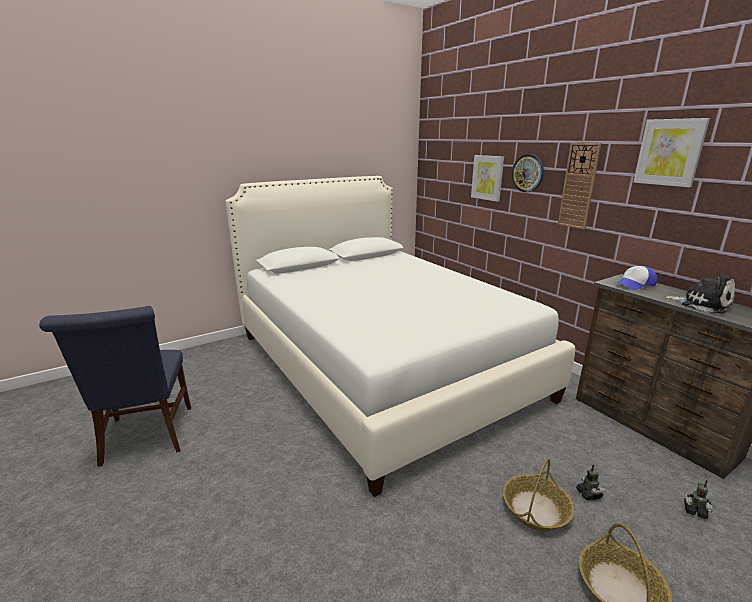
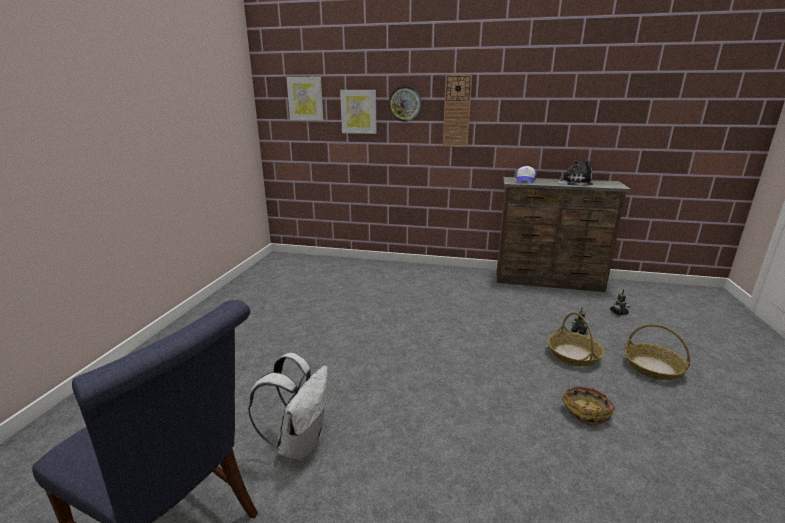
camera: 45 degrees left, 0 degrees up
(244, 430) = (299, 442): none -> white backpack
(382, 364) = (339, 317): white bed -> none
(452, 559) = (586, 411): none -> basket
(669, 152) = (526, 79): picture -> picture (305, 99)

